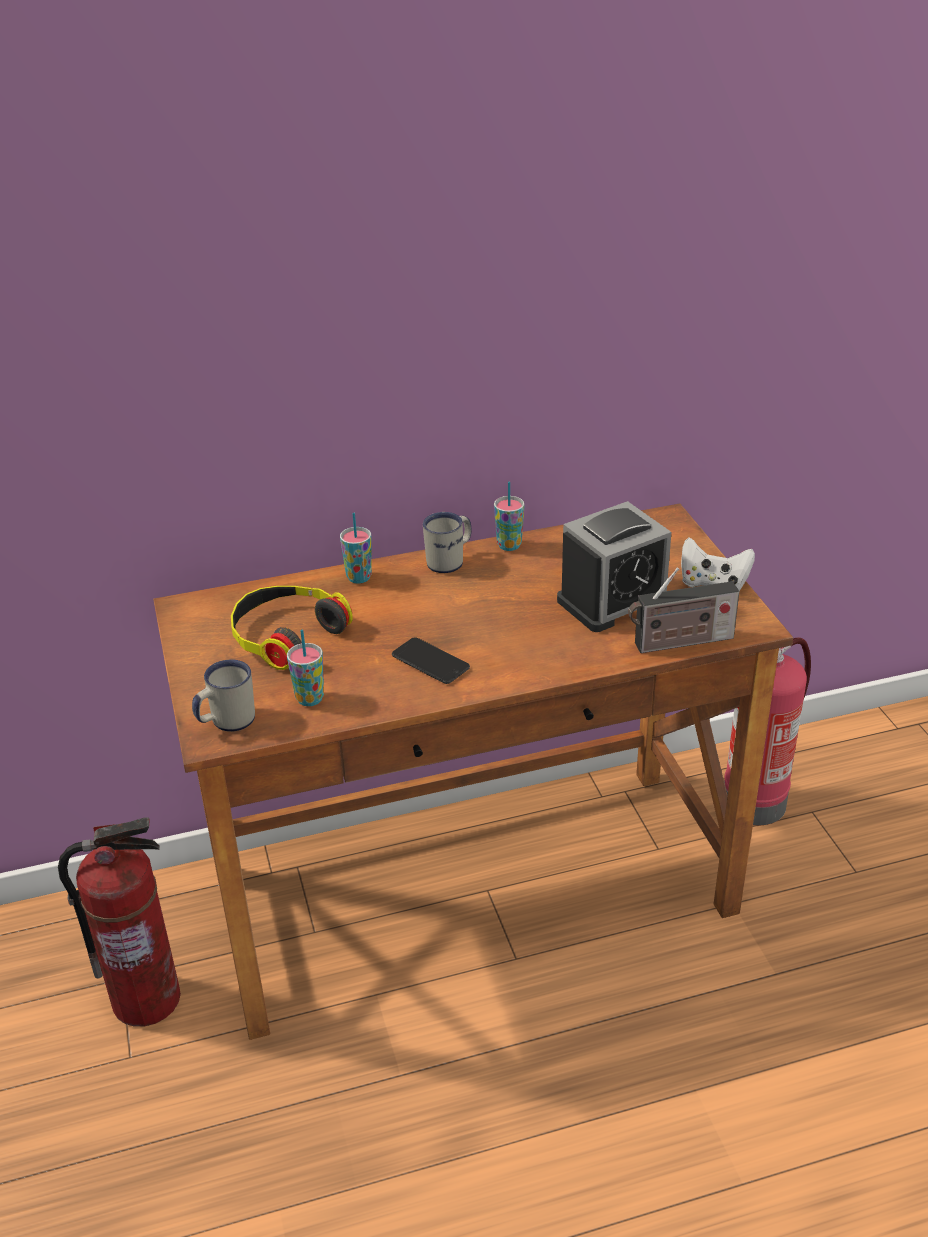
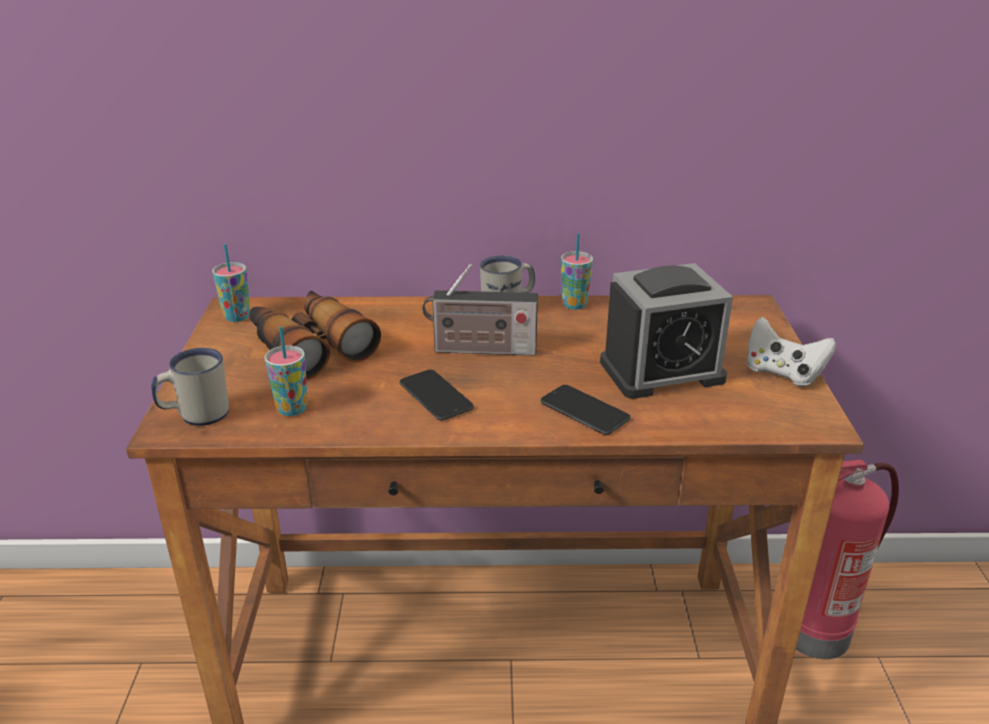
camera: 15 degrees right, 5 degrees down
(147, 998) = (152, 688): fire extinguisher -> none
(286, 634) = (309, 346): headphones -> binoculars
(359, 577) = (410, 309): cup -> cup (237, 317)
(563, 651) = (584, 411): none -> phone
(679, 642) = (721, 425): radio -> radio (480, 350)

